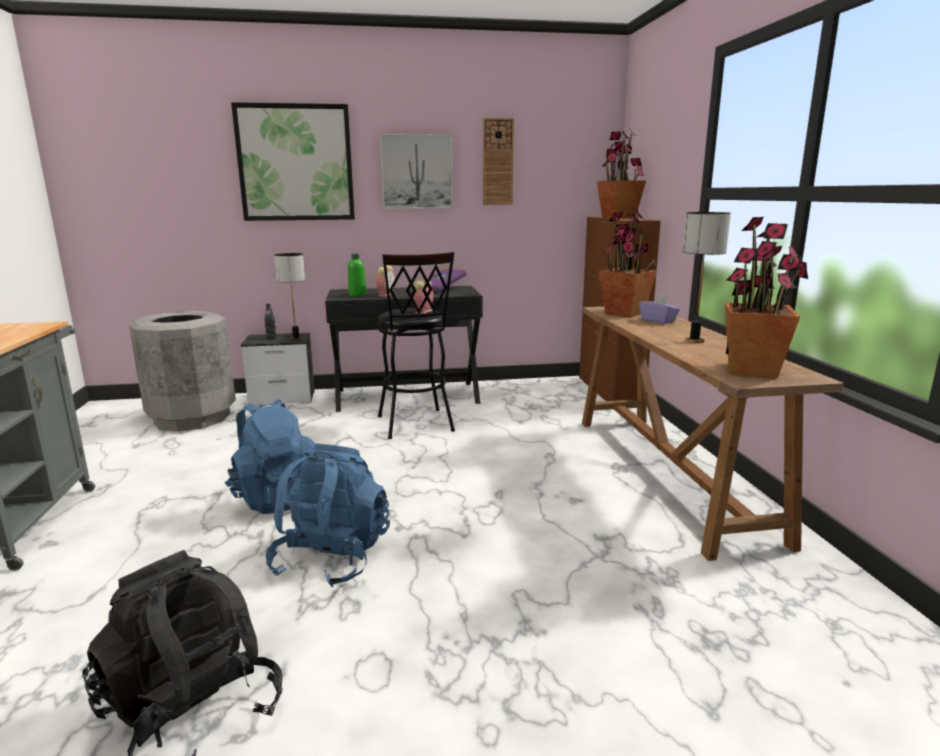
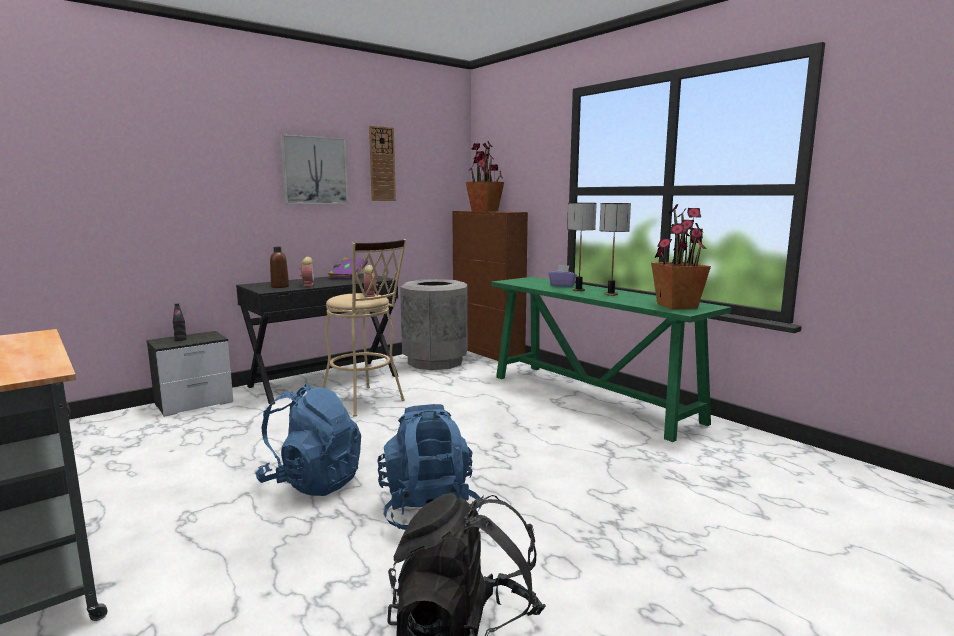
camera: 30 degrees left, 5 degrees down
(193, 418) = (107, 438): grey trash can -> grey trash can (435, 362)
(295, 163) = (196, 158): picture -> none
(296, 339) = (213, 338): table lamp -> table lamp (579, 290)
(357, 295) = (280, 286): green bottle -> brown bottle
(416, 426) = (366, 402): black stool -> beige stool
(624, 313) = (529, 282): potted plant -> none
(668, 474) = (592, 398): brown console table -> green console table

